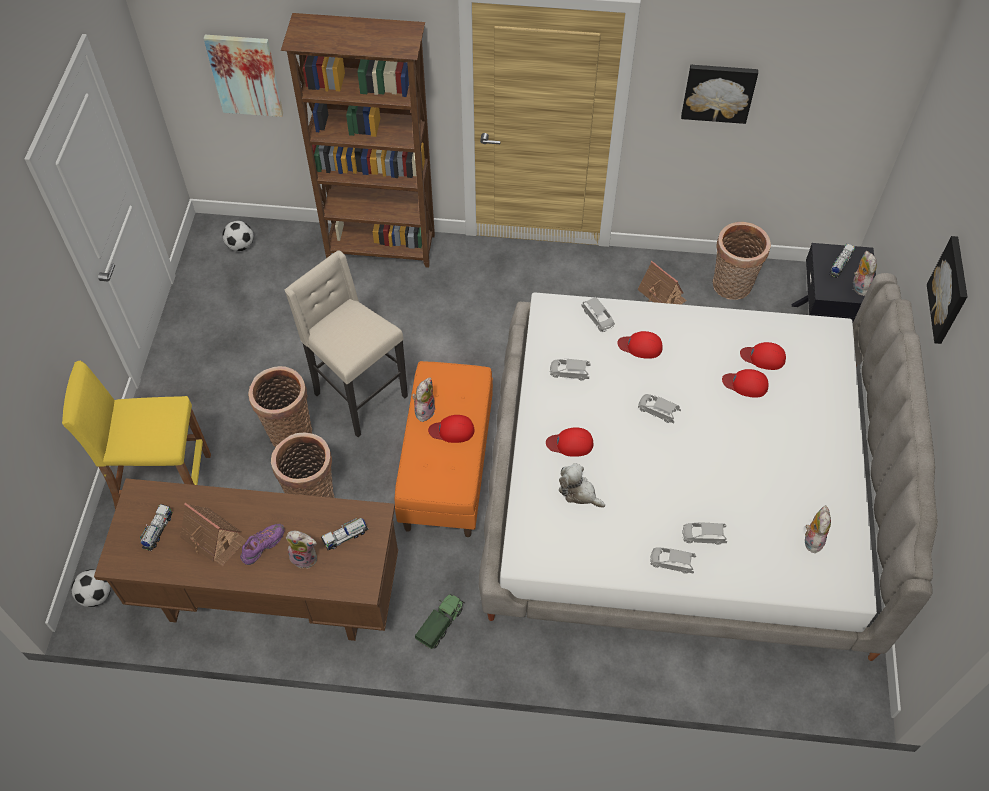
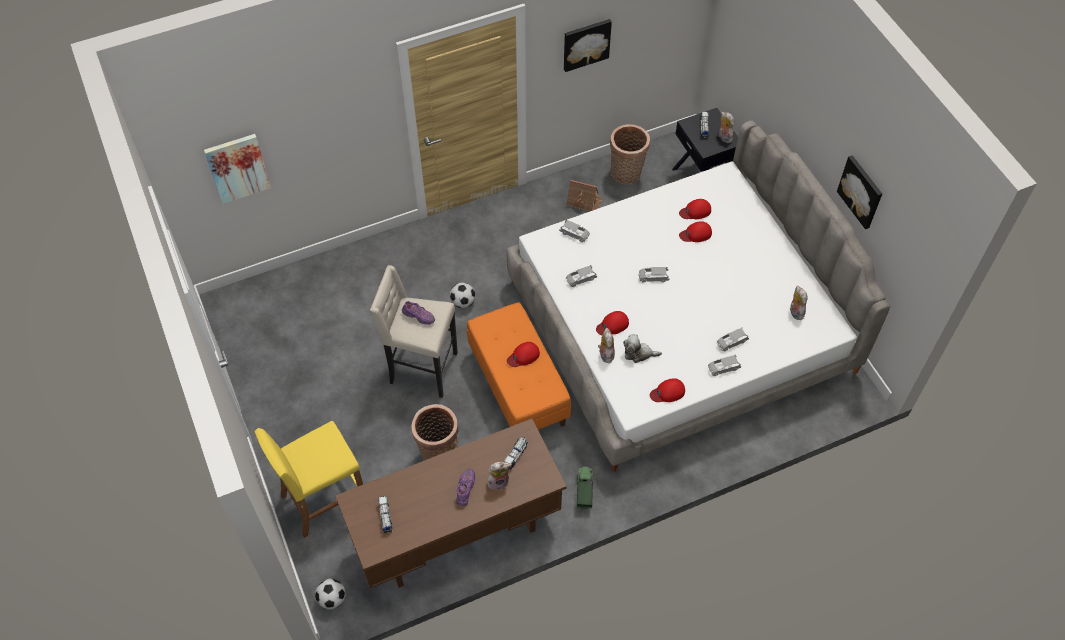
camera: 30 degrees left, 0 degrees up
(214, 538) = (428, 501): toy house -> none
(240, 245) = (254, 303): football -> football (463, 302)
(288, 431) = (389, 418): basket -> none
(352, 327) = (418, 316): none -> purple shoe
(381, 248) = (364, 256): brown bookcase -> none
(424, 410) = (495, 352): plush toy -> plush toy (605, 354)
(640, 346) = (614, 240): red cap -> red cap (667, 392)
(950, 290) = (810, 116): picture -> picture (861, 191)

